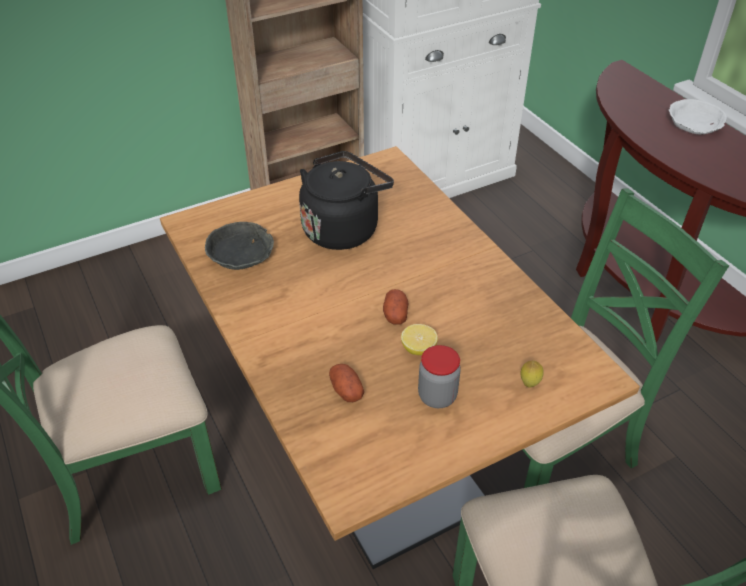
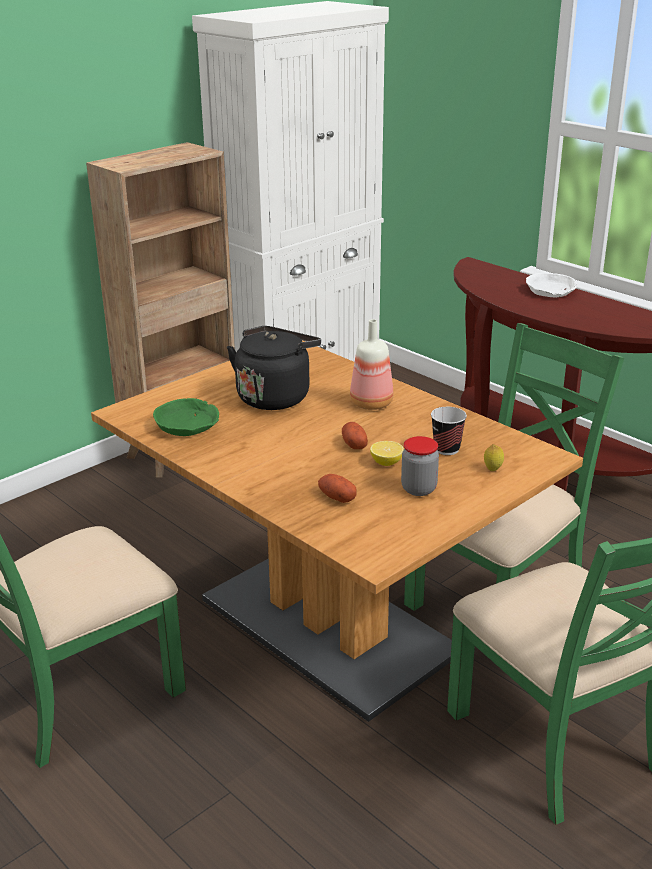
camera: 15 degrees left, 15 degrees down
(241, 254) = (187, 425): grey bowl -> green bowl
(437, 258) = (372, 404): none -> bottle
(490, 341) = (446, 449): none -> cup

